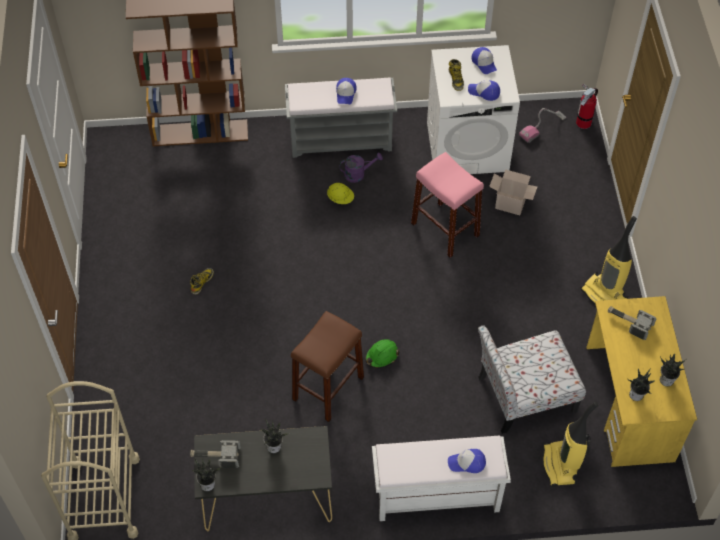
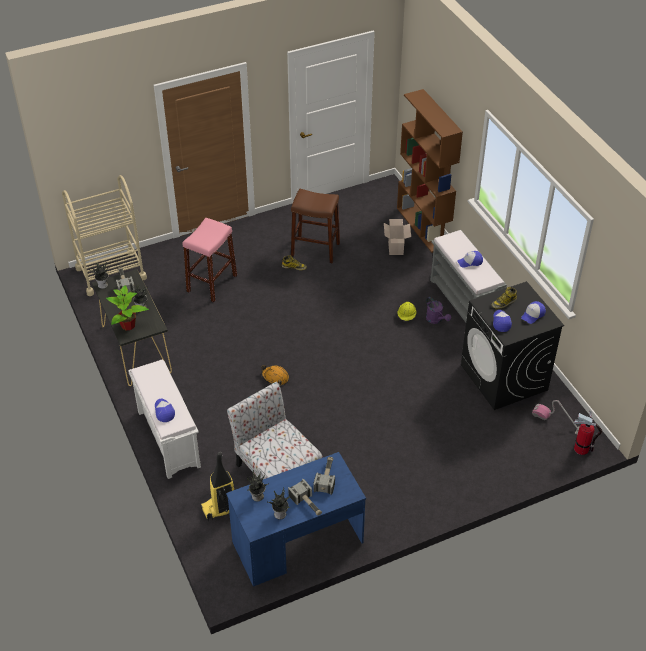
camera: 70 degrees right, 10 degrees down
(301, 470) = (128, 326): none -> potted plant
(328, 388) = (235, 355): brown stool -> brown stool (315, 249)
(381, 356) = (275, 377): green hard hat -> orange hard hat
(445, 229) = (411, 384): pink stool -> pink stool (212, 283)
(468, 146) = (504, 377): white washing machine -> black washing machine
(511, 204) = (460, 419): cardboard box -> cardboard box (396, 248)
(604, 295) = (399, 503): vacuum cleaner -> none
(629, 403) = (297, 542): yellow desk -> blue desk
(659, 350) = (307, 503): none -> hammer

